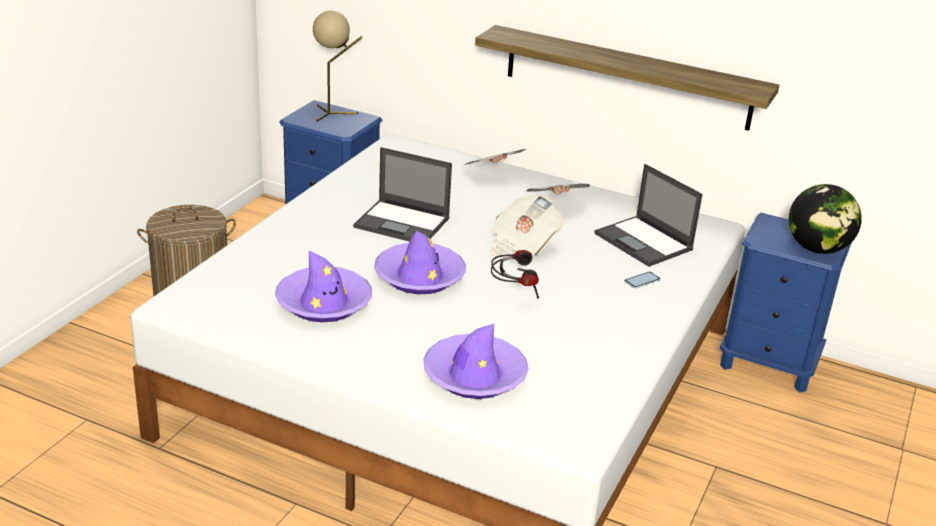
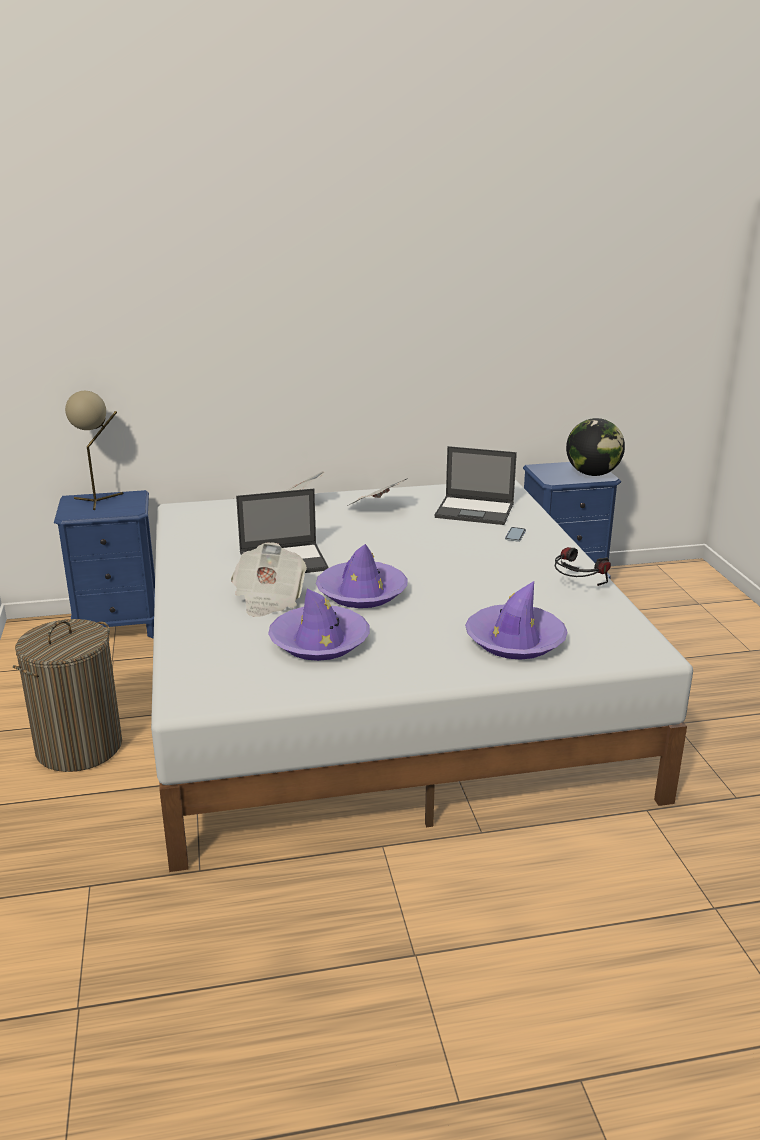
camera: 35 degrees left, 5 degrees down
(513, 293) = (446, 576): headphones -> headphones (576, 589)
(521, 246) = (399, 543): newspaper -> newspaper (269, 599)
(627, 77) = (393, 381): shelf -> none

